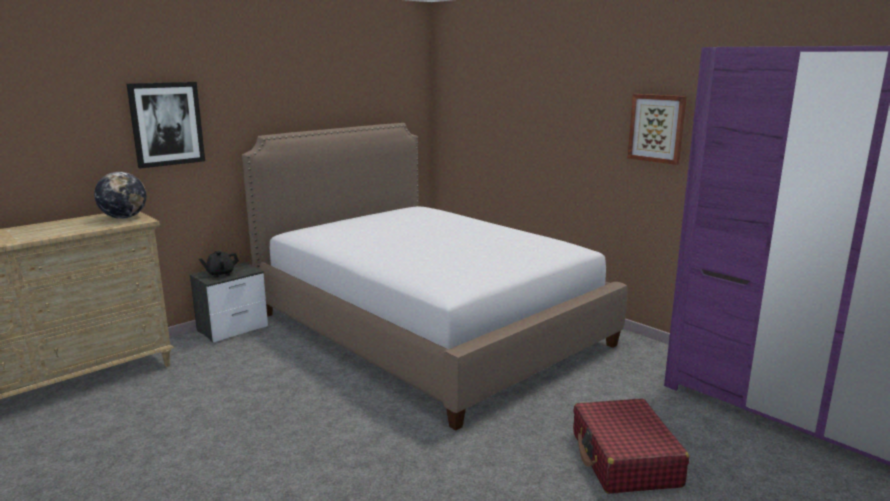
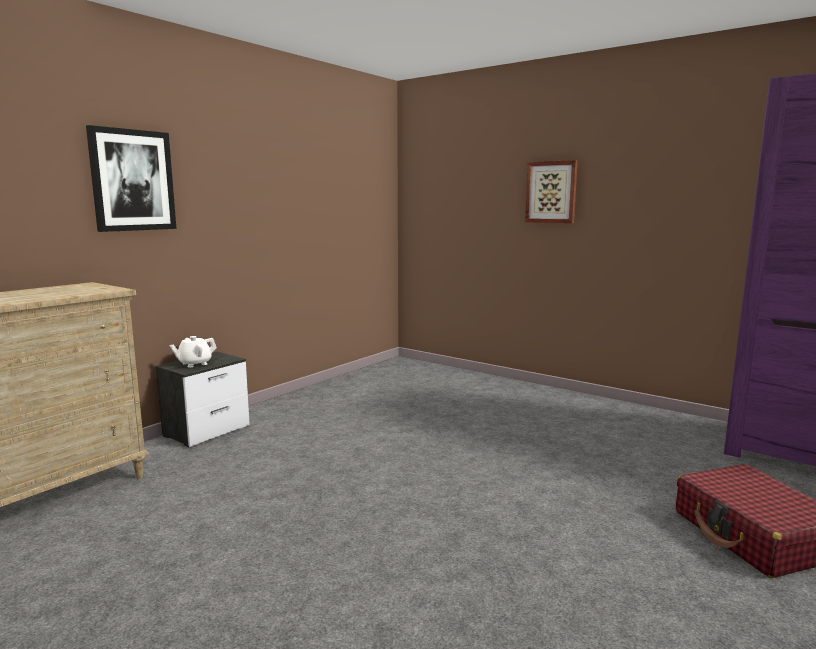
camera: 10 degrees left, 5 degrees down
(124, 218) = (85, 288): globe -> none
(220, 274) = (194, 364): black teapot -> white teapot
(428, 329) = (436, 416): bed -> none
(657, 128) = (674, 187): picture -> picture (551, 192)

